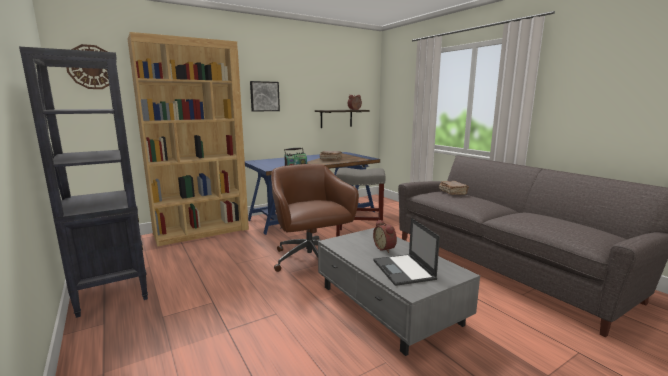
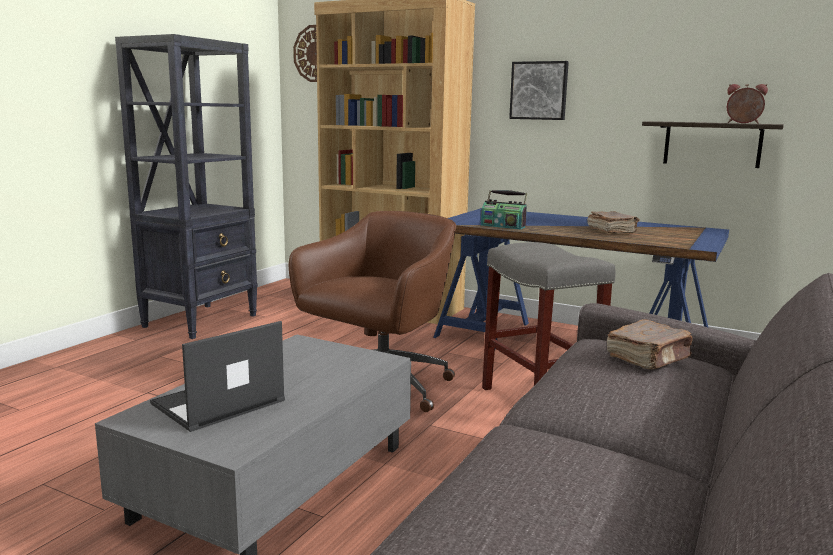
camera: 60 degrees right, 0 degrees up
(385, 248) = (306, 378): alarm clock -> none

